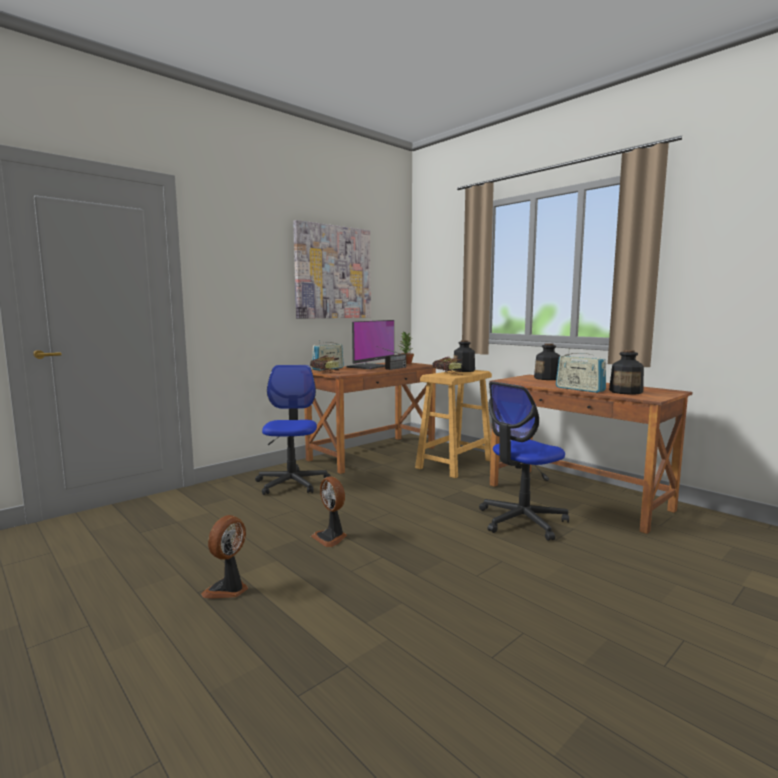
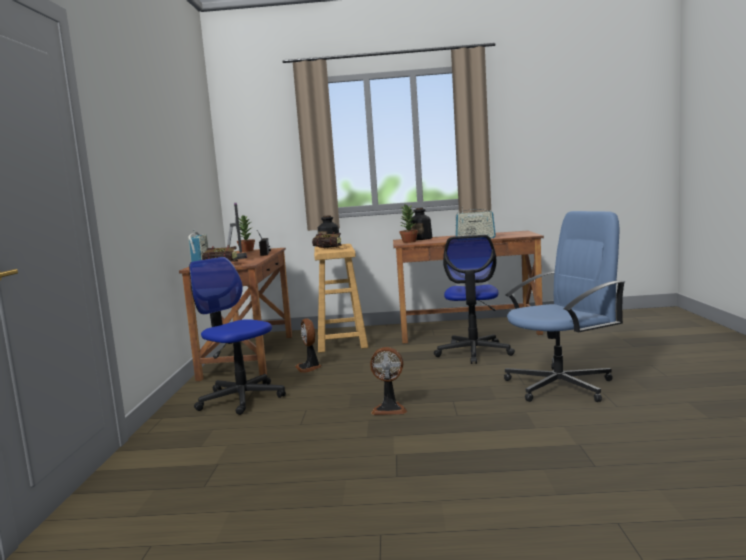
camera: 45 degrees left, 0 degrees up
(228, 589) = (413, 463): fan -> fan (309, 368)
(333, 272) = (177, 149): picture -> none
(504, 598) = (561, 385): none -> blue office chair
(519, 379) = (409, 242): none -> potted plant
(626, 392) = (503, 235): bottle -> none

